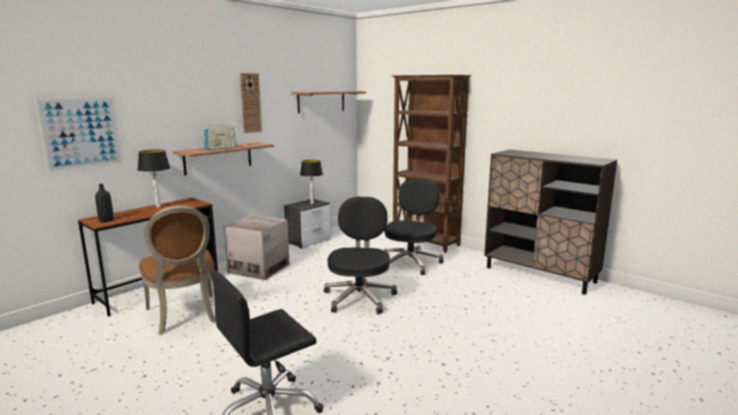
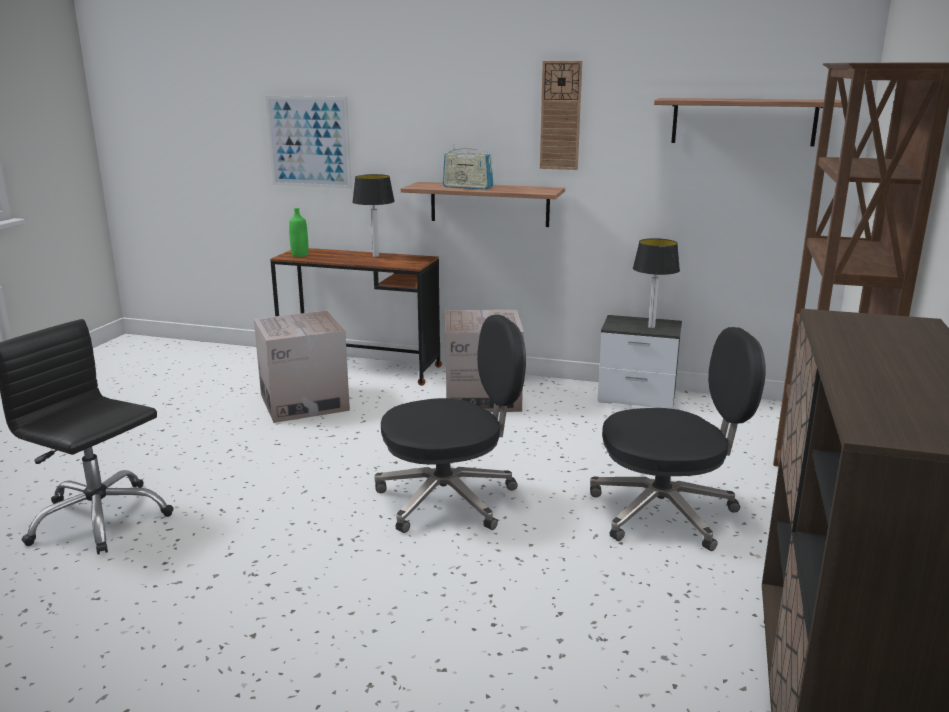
camera: 65 degrees right, 5 degrees up
(106, 220) = (300, 255): black bottle -> green bottle
(184, 316) = (304, 402): brown chair -> cardboard box

